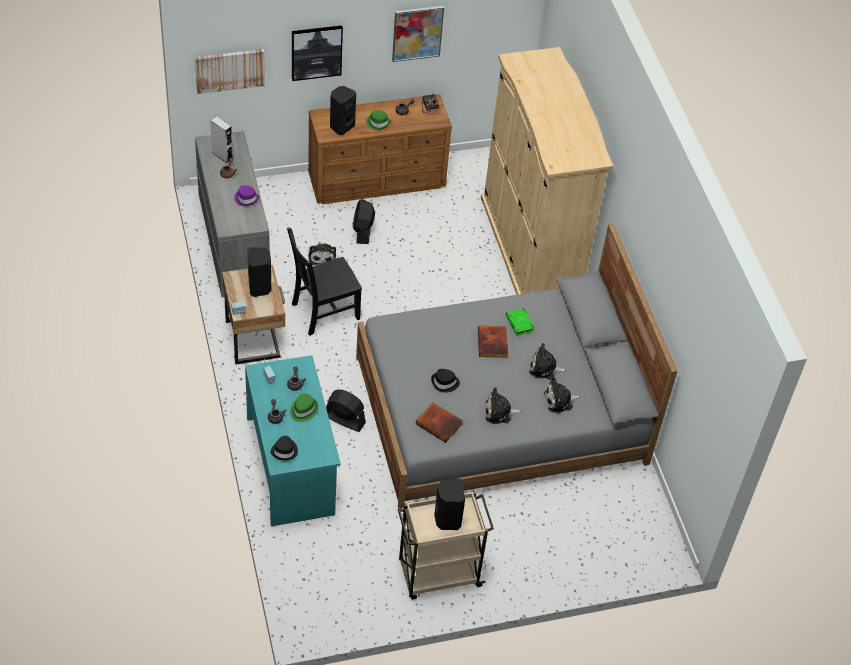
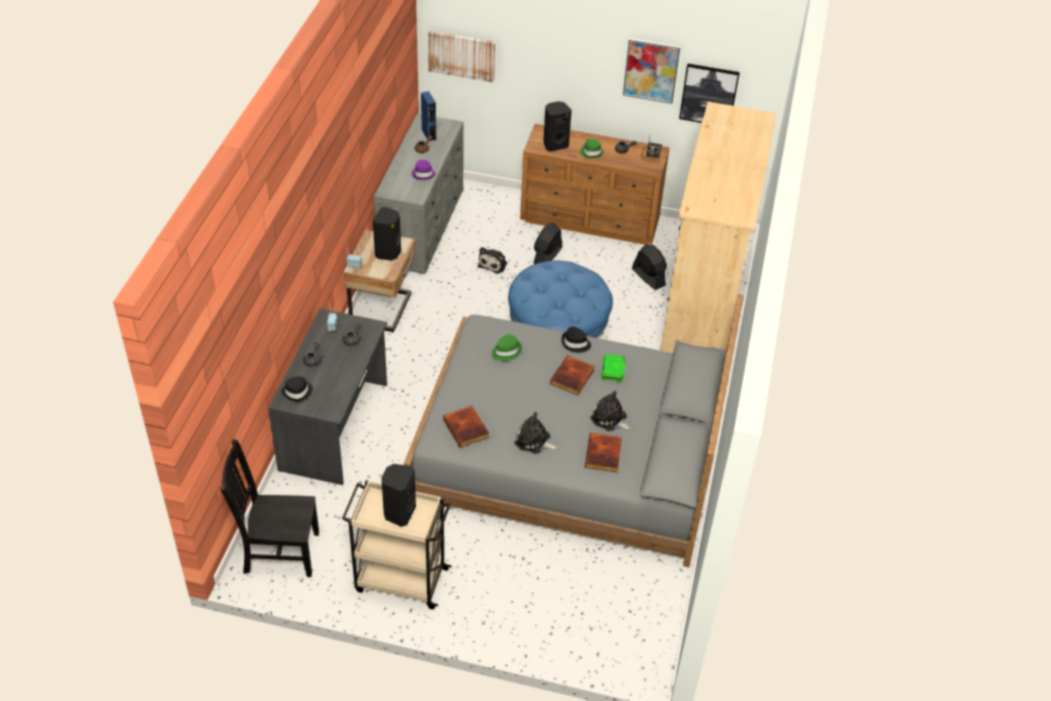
camera: 30 degrees right, 5 degrees down
(222, 155) = (429, 134): grey speaker -> blue speaker
(291, 465) = (335, 426): turquoise desk -> grey desk
(303, 410) = (342, 364): green hat -> green hat (506, 351)
(316, 52) = (547, 61): picture -> picture (709, 94)
(323, 312) = (461, 309): black chair -> black chair (278, 551)
(344, 419) = (413, 406): black fan -> black fan (648, 277)
(417, 297) = (558, 328): none -> blue ottoman
(445, 383) = (499, 395): black hat -> black hat (575, 343)
(560, 401) = (604, 454): plush toy -> book

